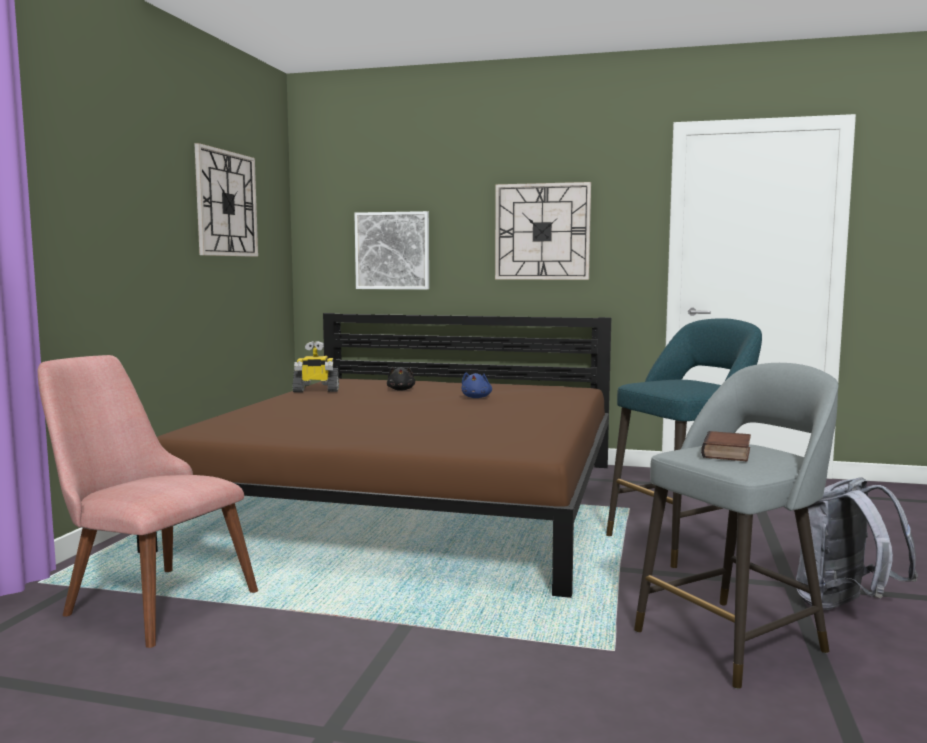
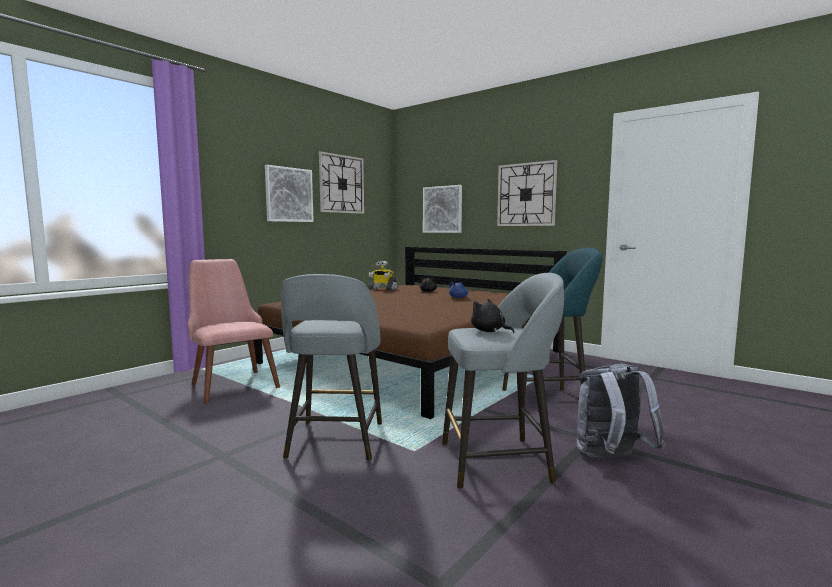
camera: 25 degrees right, 0 degrees up
(155, 224) = (289, 194): none -> picture
(482, 663) = (335, 441): none -> grey stool
(728, 453) = (489, 331): book -> black plush toy

